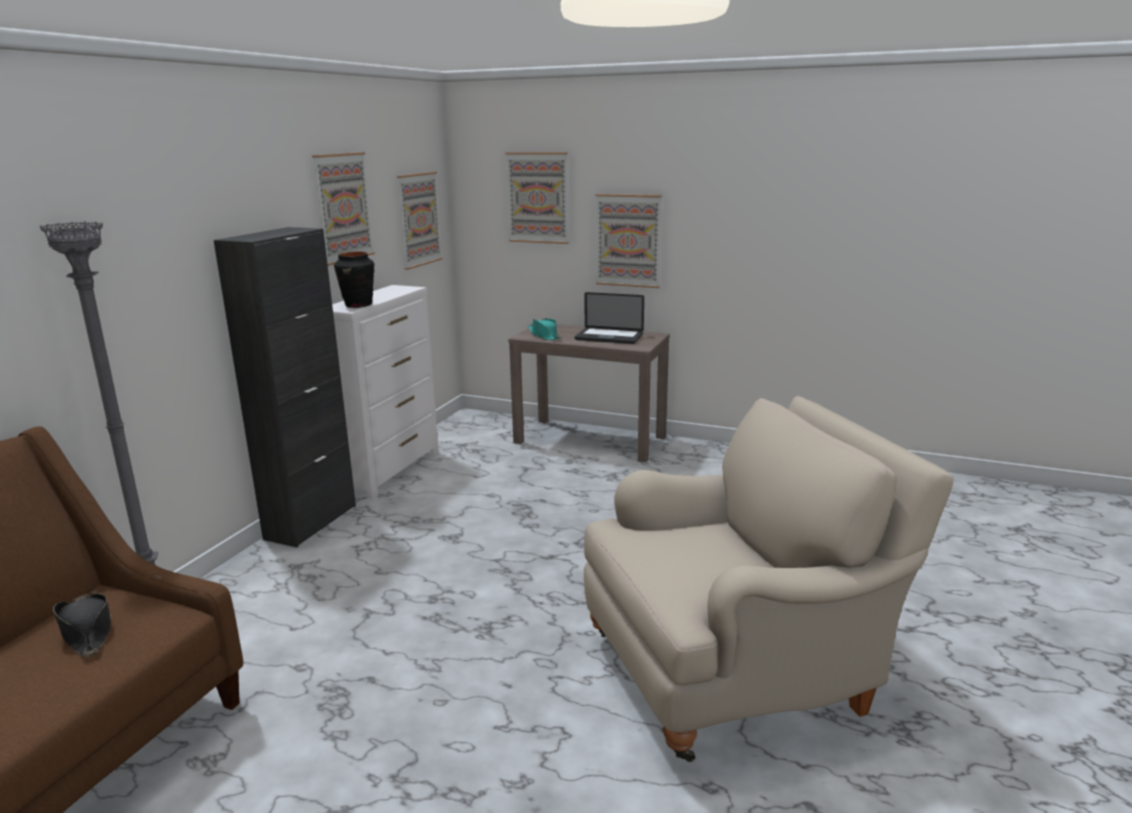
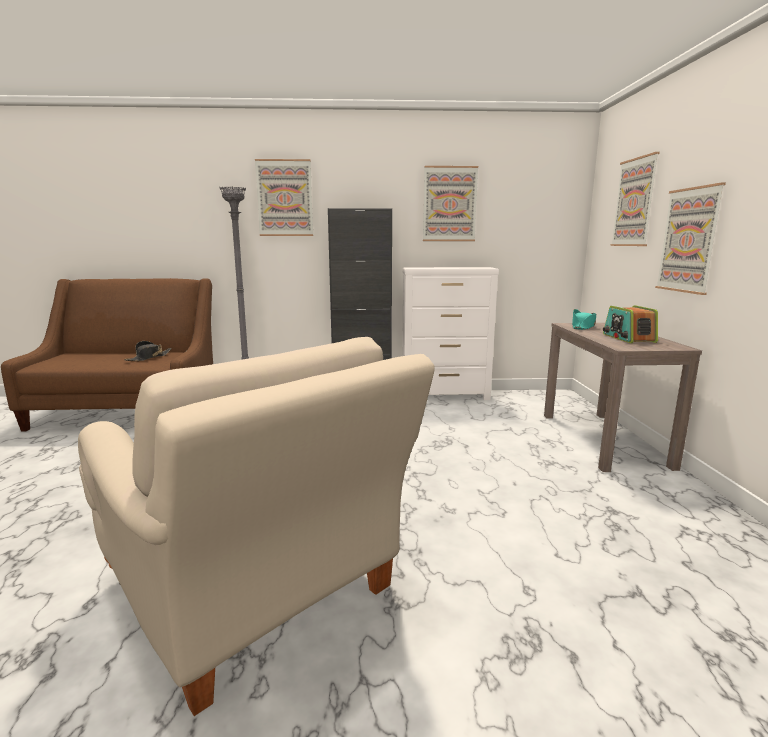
camera: 65 degrees right, 5 degrees down
(358, 305) = (425, 268): black vase -> none
(419, 219) = (540, 223): picture -> picture (285, 198)
(609, 337) = (628, 338): laptop -> radio

